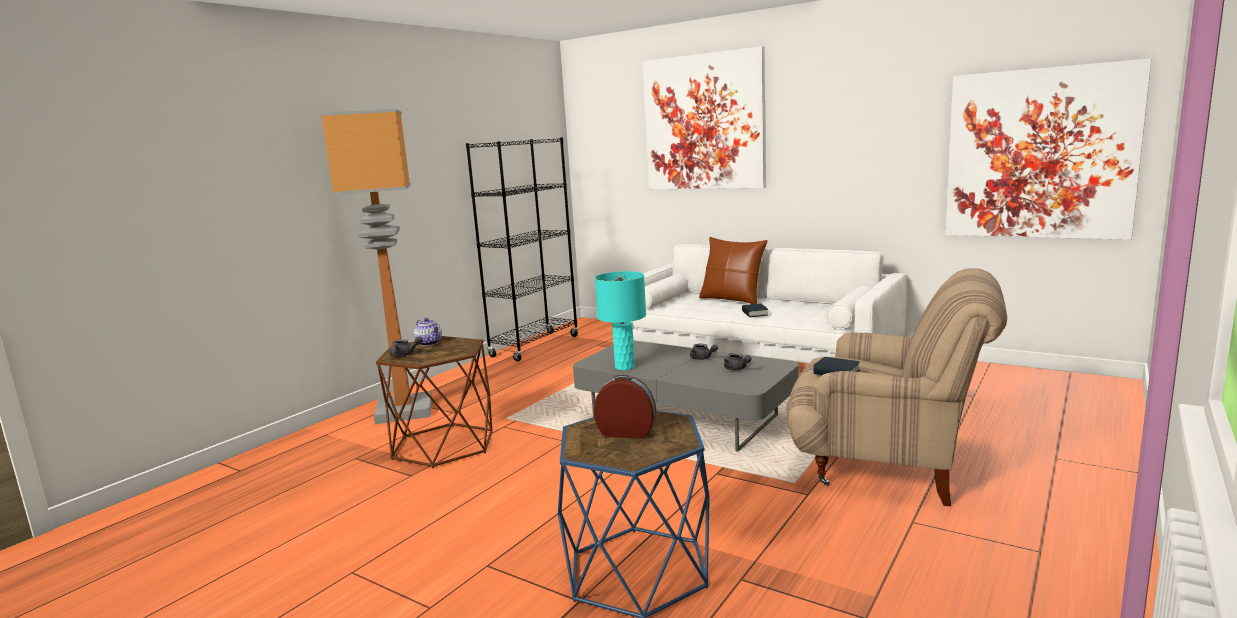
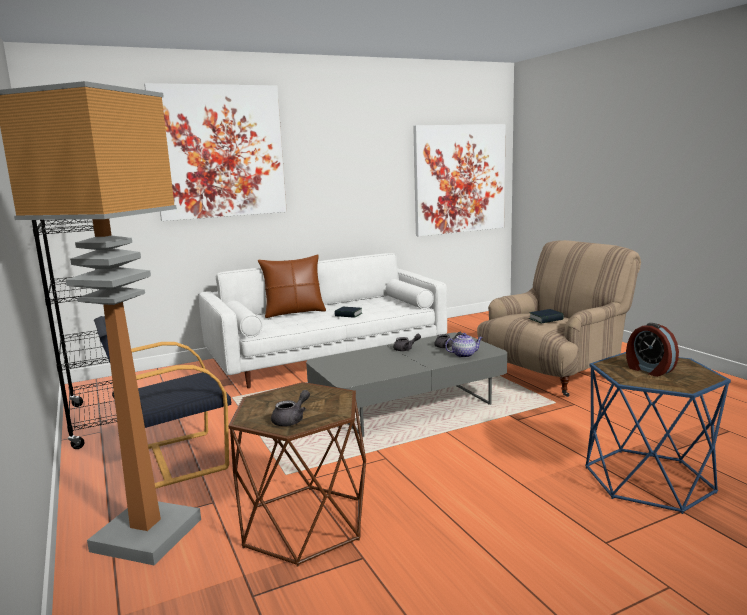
camera: 60 degrees left, 0 degrees up
(429, 343) = (266, 404): teapot -> teapot (464, 355)
(500, 383) = (174, 459): none -> black armchair
(624, 367) = (382, 372): turquoise table lamp -> none
(627, 432) = (649, 370): alarm clock -> alarm clock turned 75 degrees counterclockwise

